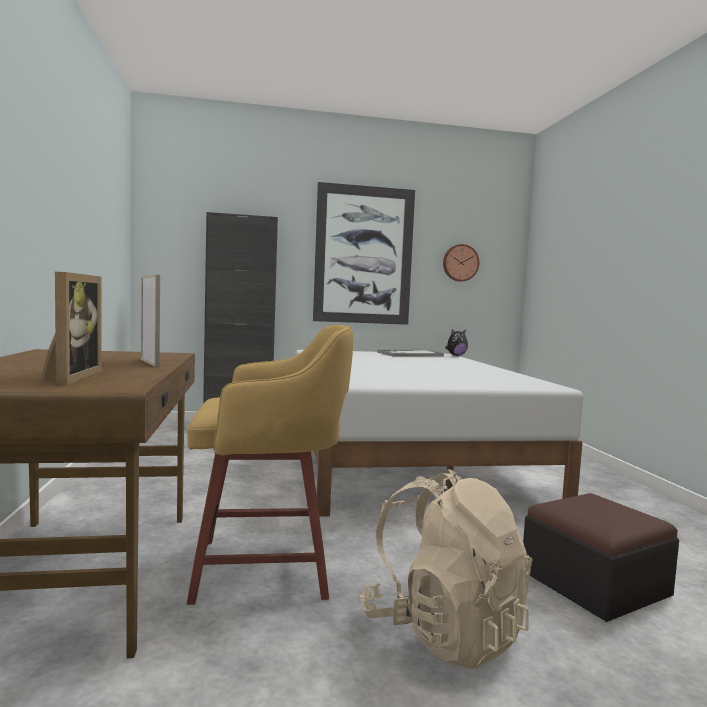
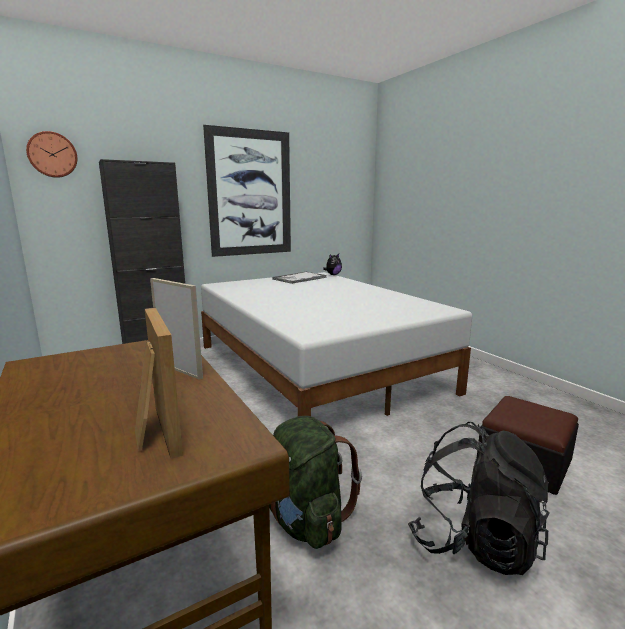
camera: 20 degrees left, 10 degrees up
(267, 568) = (305, 519): yellow stool -> green backpack
(443, 631) = (474, 541): beige backpack -> black backpack
(460, 263) = (327, 196): wall clock -> wall clock (52, 155)

